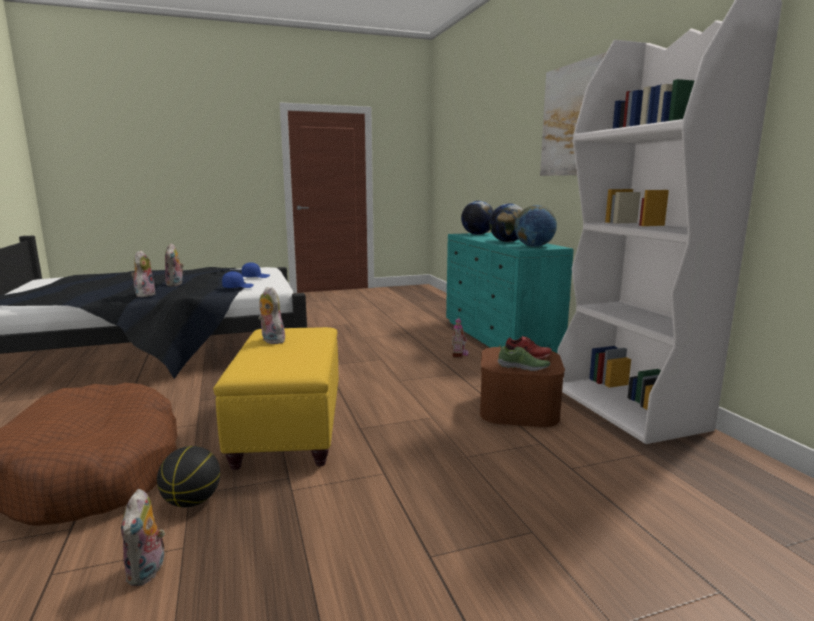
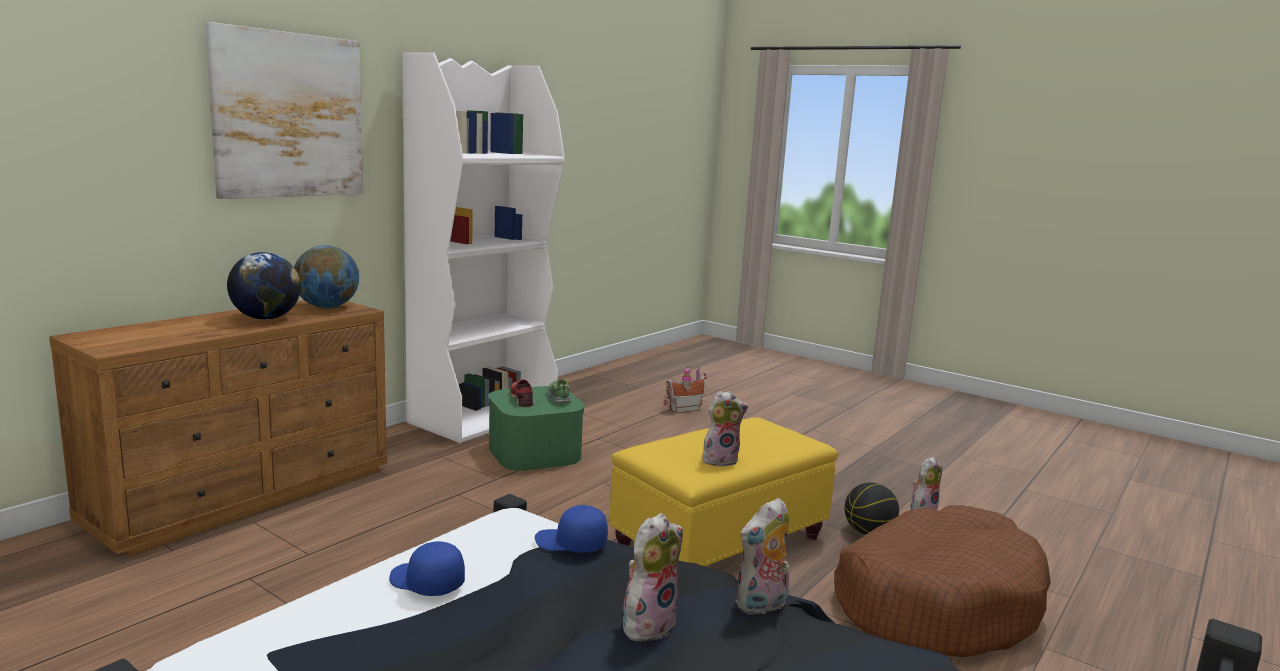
camera: 125 degrees left, 0 degrees up
(271, 340) = (720, 460): plush toy -> plush toy turned 120 degrees counterclockwise
(460, 353) = (363, 507): toy house -> toy house (683, 409)
(477, 234) = (118, 339): globe -> none
(499, 337) = (246, 494): turquoise dresser -> brown dresser
(518, 408) = (534, 452): brown storage box -> green storage box

